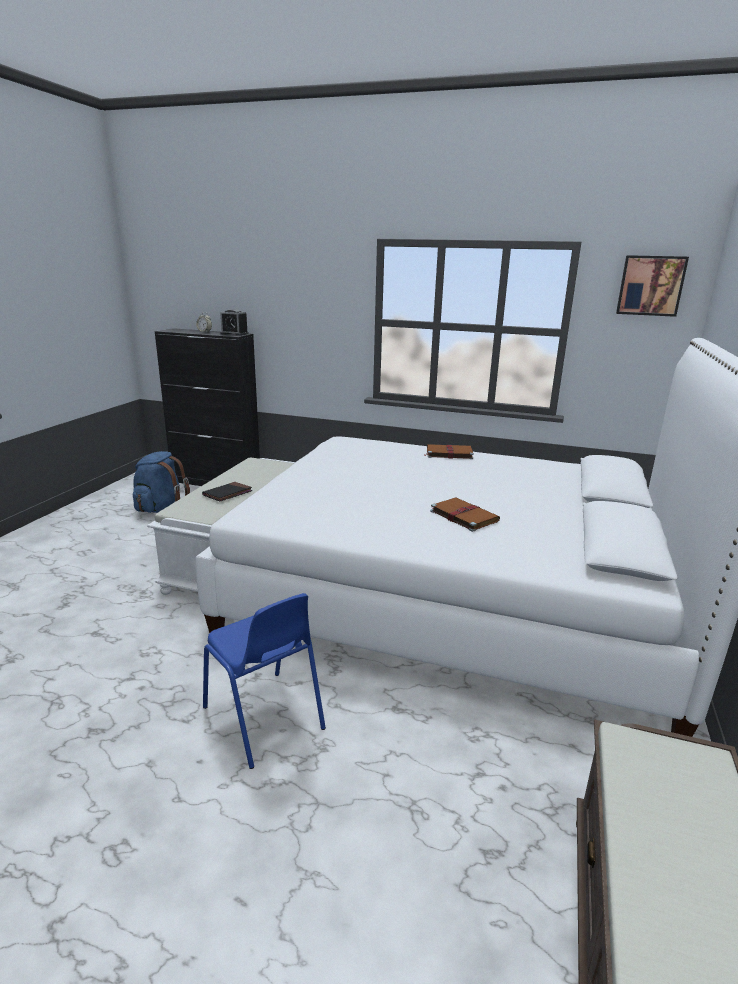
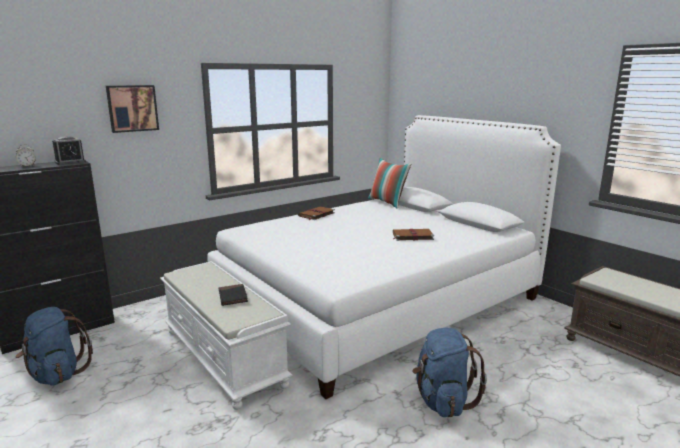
camera: 55 degrees left, 5 degrees down
(264, 718) = (442, 401): blue chair -> blue backpack
(579, 473) = (387, 203): none -> pillow
(650, 285) = (366, 89): picture -> picture (132, 108)

